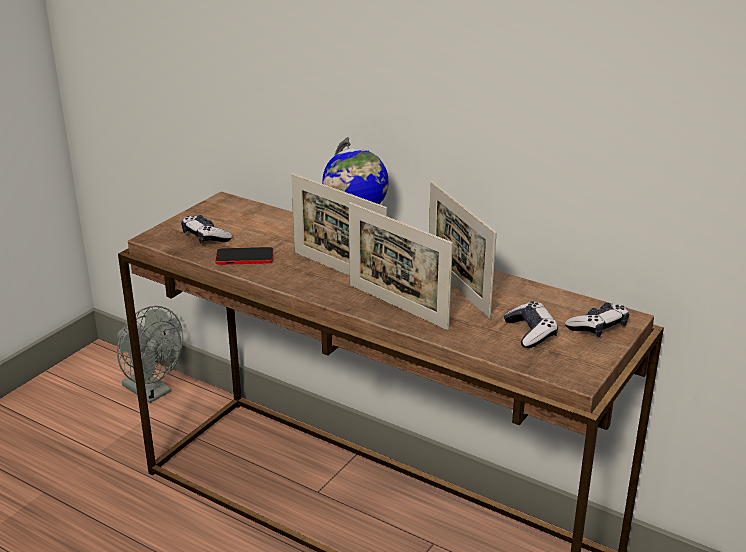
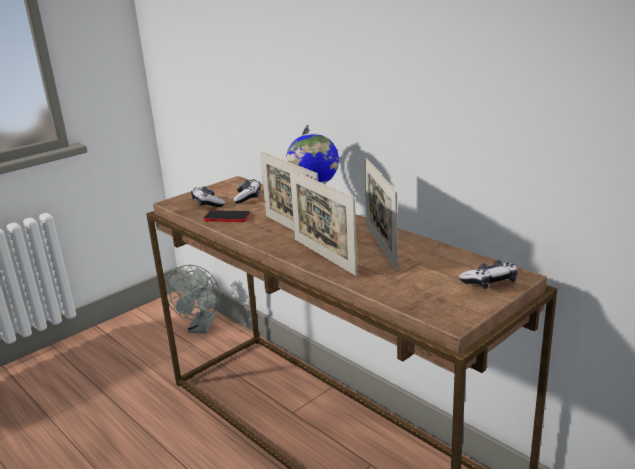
camera: 15 degrees right, 5 degrees down
(152, 392) = (201, 328): grey fan -> grey fan turned 45 degrees clockwise
(530, 333) = (427, 282): game controller -> game controller (248, 197)

